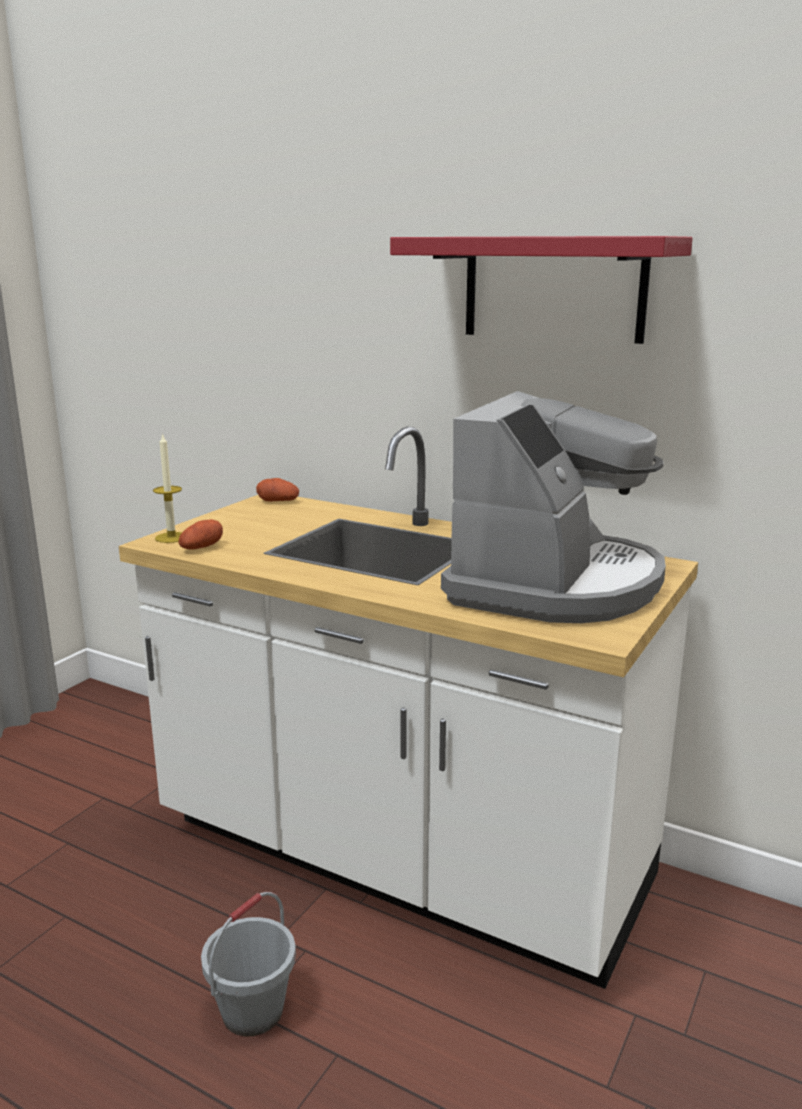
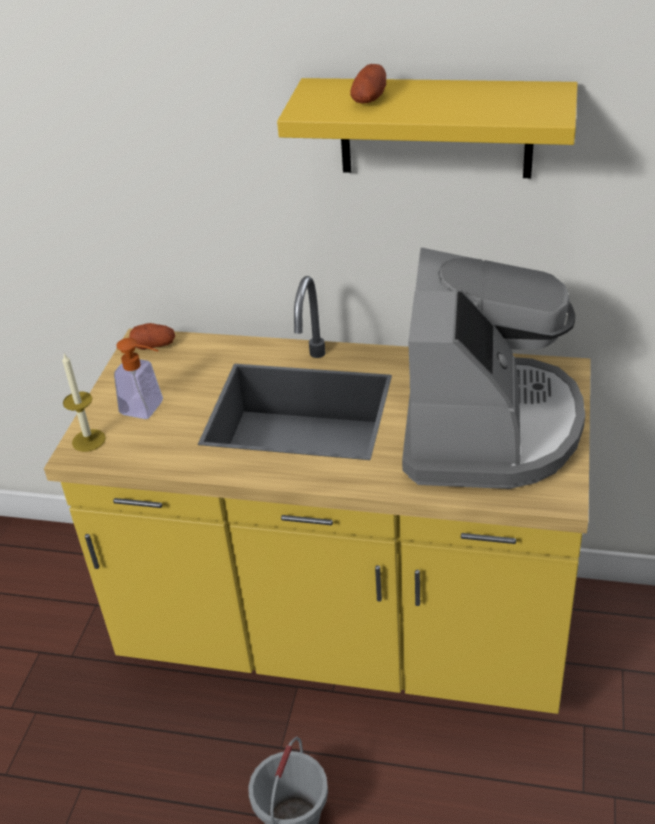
camera: 15 degrees left, 20 degrees up
(202, 547) = (131, 450): potato -> potato (369, 99)
(239, 530) = (148, 409): none -> soap dispenser
(401, 856) = (346, 634): white counter -> yellow counter
(553, 288) = (435, 128): red shelf -> yellow shelf

